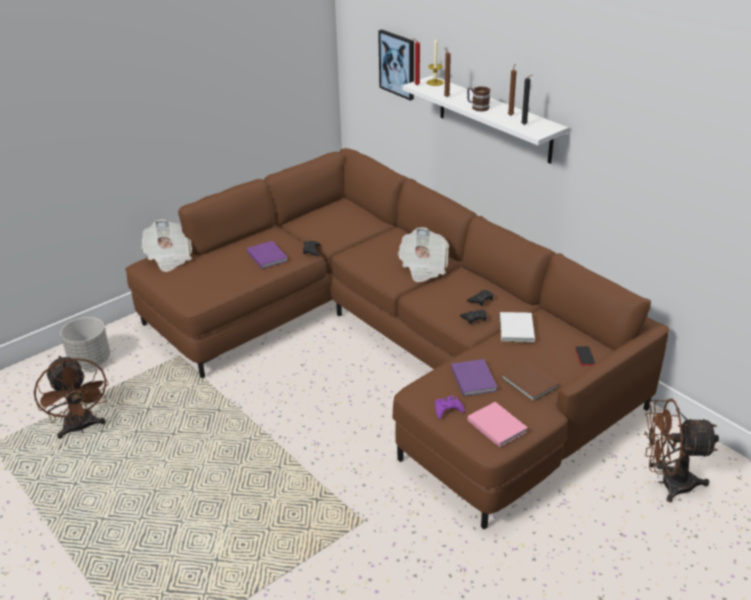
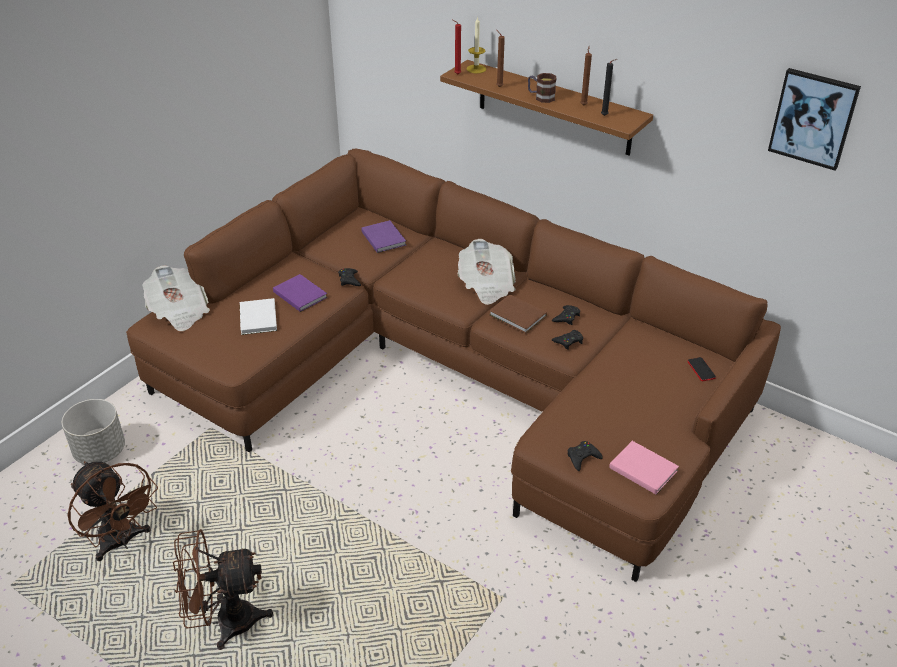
camera: 15 degrees left, 5 degrees up
(397, 64) = (419, 47): picture -> picture (813, 118)
(447, 409) = (582, 458): purple game controller -> black game controller
(474, 378) = (595, 415): purple book -> purple book (384, 237)
(494, 119) = (554, 108): white shelf -> brown shelf
(515, 329) = (617, 348): white book -> white book (257, 319)
(529, 384) = (657, 412): brown book -> brown book (518, 316)
(668, 483) = (801, 492): brown fan -> brown fan (225, 622)

